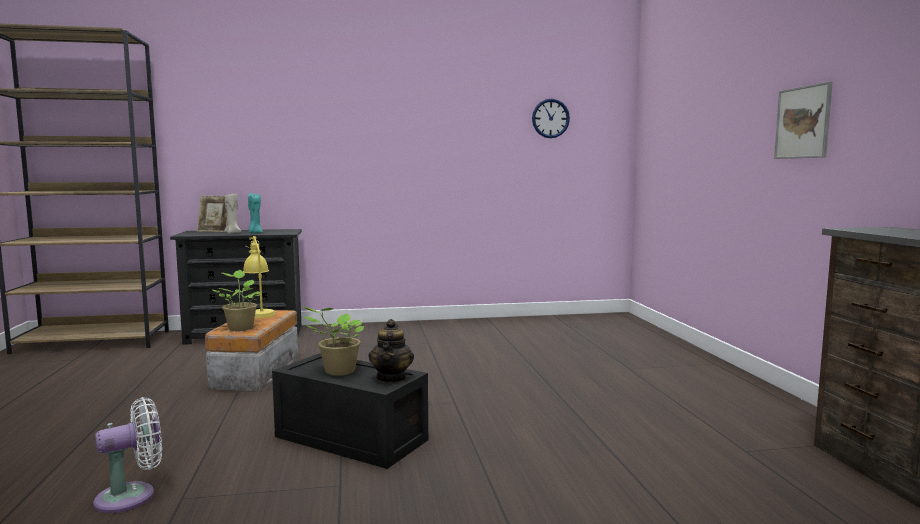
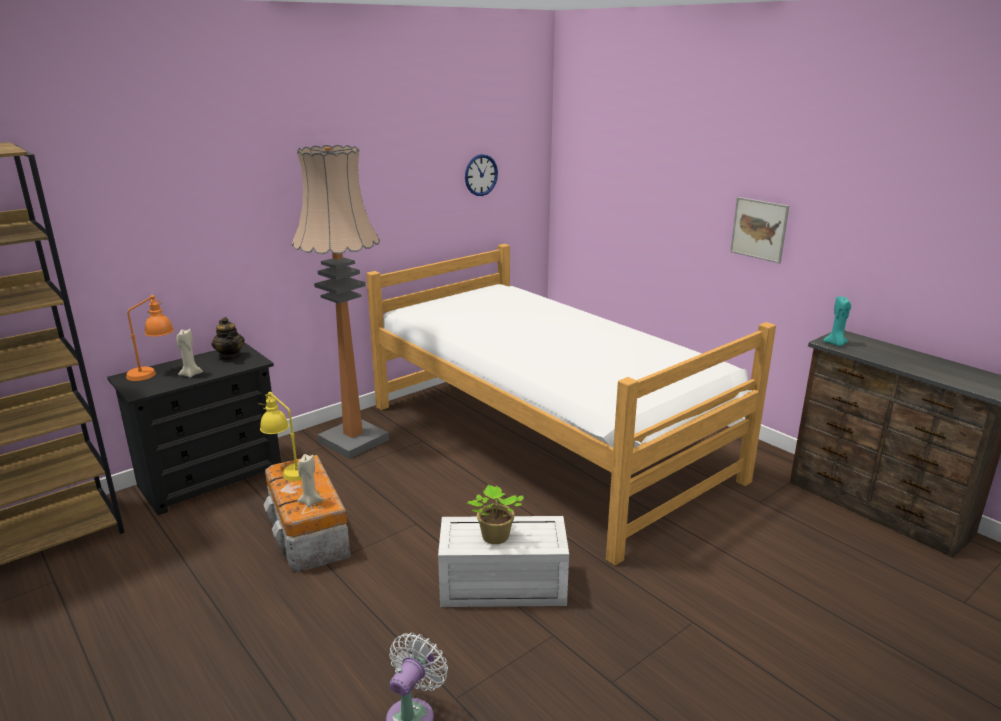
camera: 30 degrees left, 15 degrees up
(214, 231) = (154, 373): picture frame -> orange table lamp
(240, 328) = (310, 502): potted plant -> beige candle
(255, 233) = (219, 369): turquoise candle -> turquoise candle (836, 344)
(348, 439) = (501, 586): black storage box -> white storage box
(374, 334) = (353, 441): none -> floor lamp
(392, 378) = (547, 532): teapot -> teapot (230, 356)
(542, 361) = (546, 441): none -> bed

